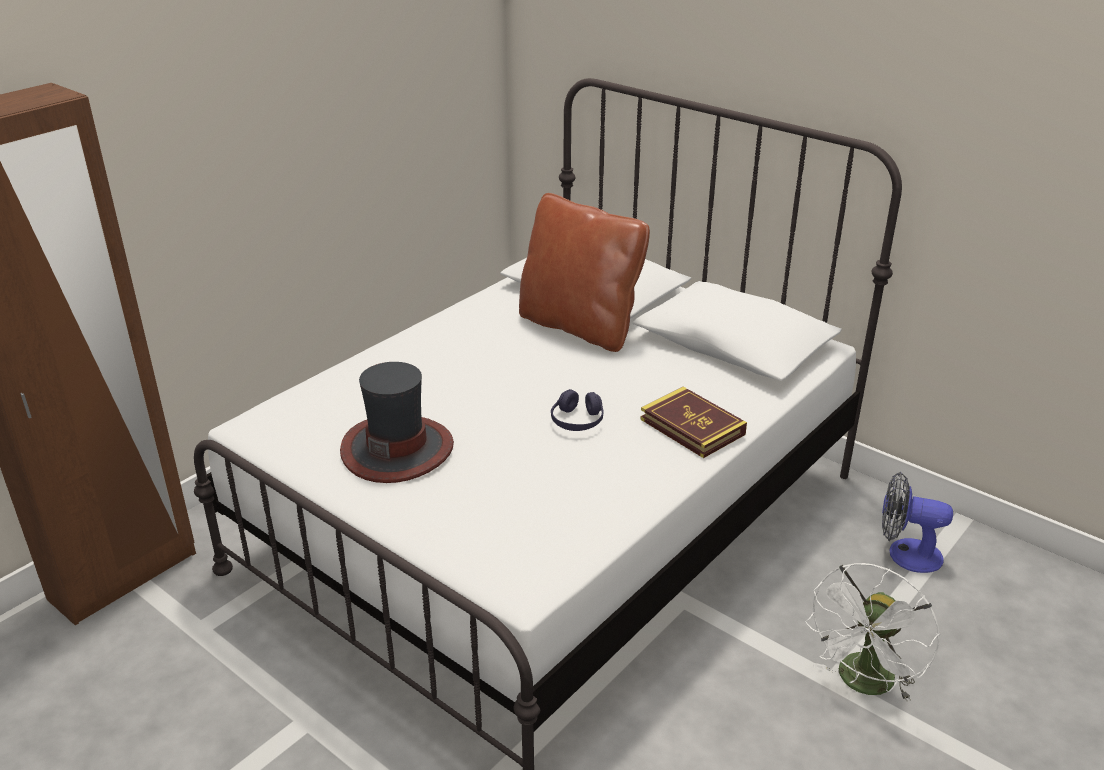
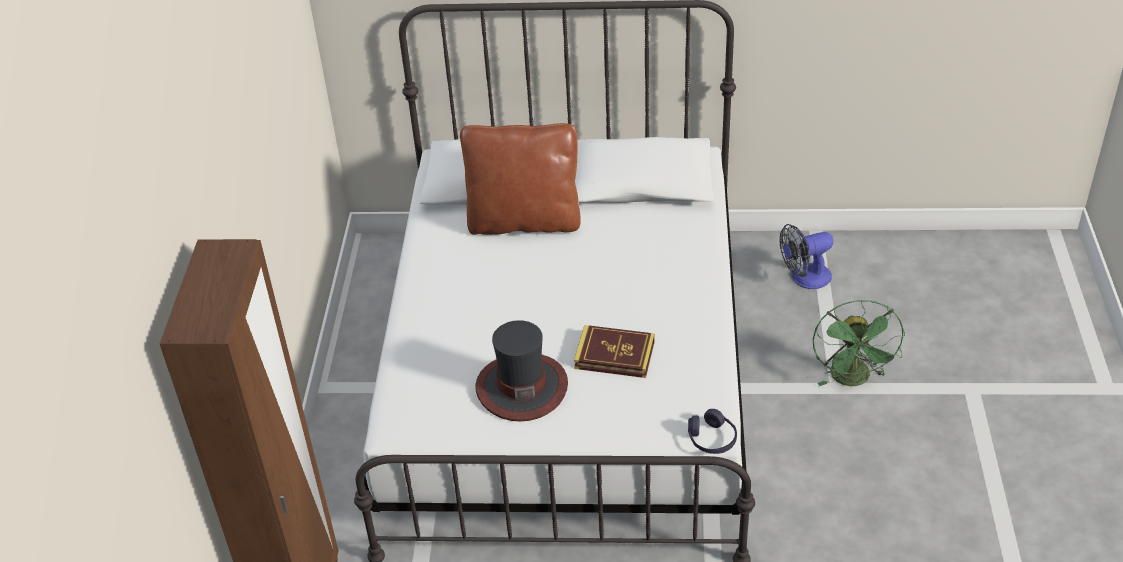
camera: 35 degrees left, 10 degrees up
(577, 421) = (611, 300): purple headphones -> purple headphones (712, 439)
(692, 427) = (686, 265): book -> book (614, 355)
(863, 684) = (853, 380): white fan -> green fan

